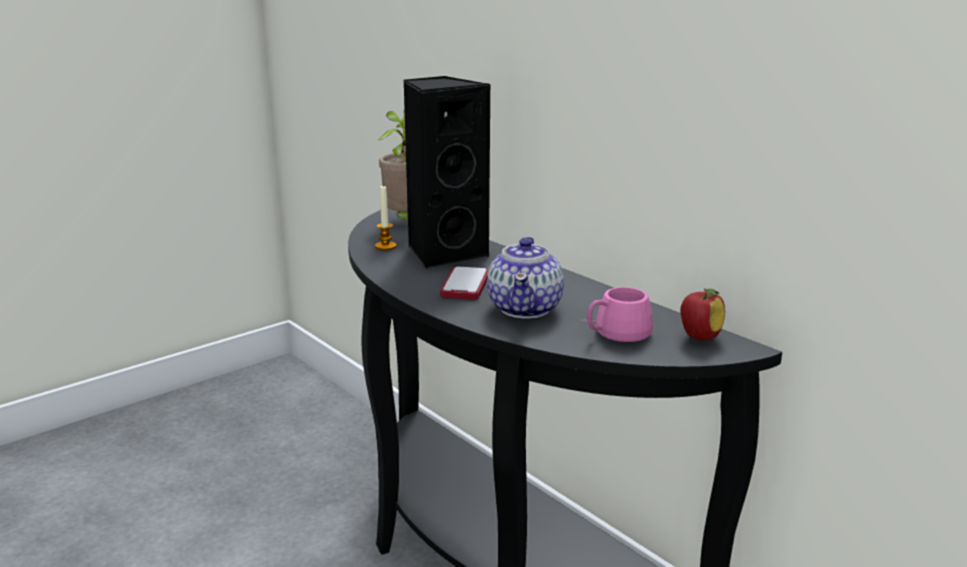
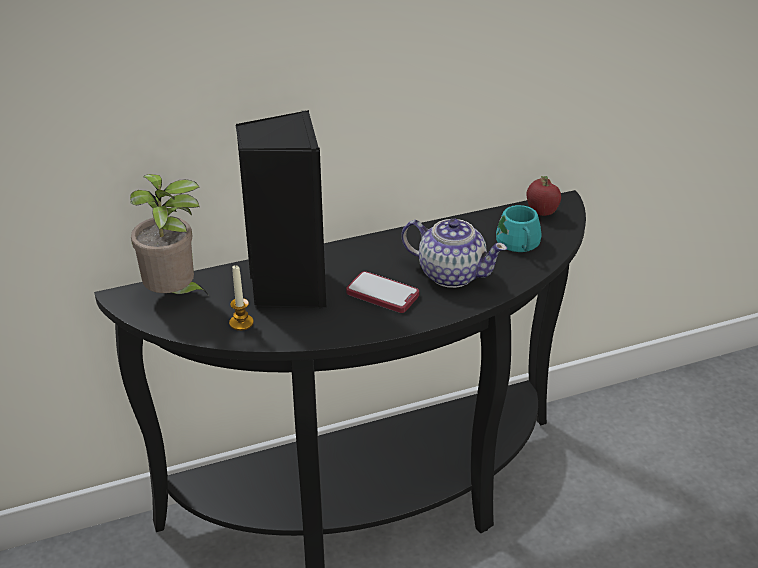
camera: 70 degrees left, 15 degrees up
(613, 330) = (514, 245): pink mug -> turquoise mug

